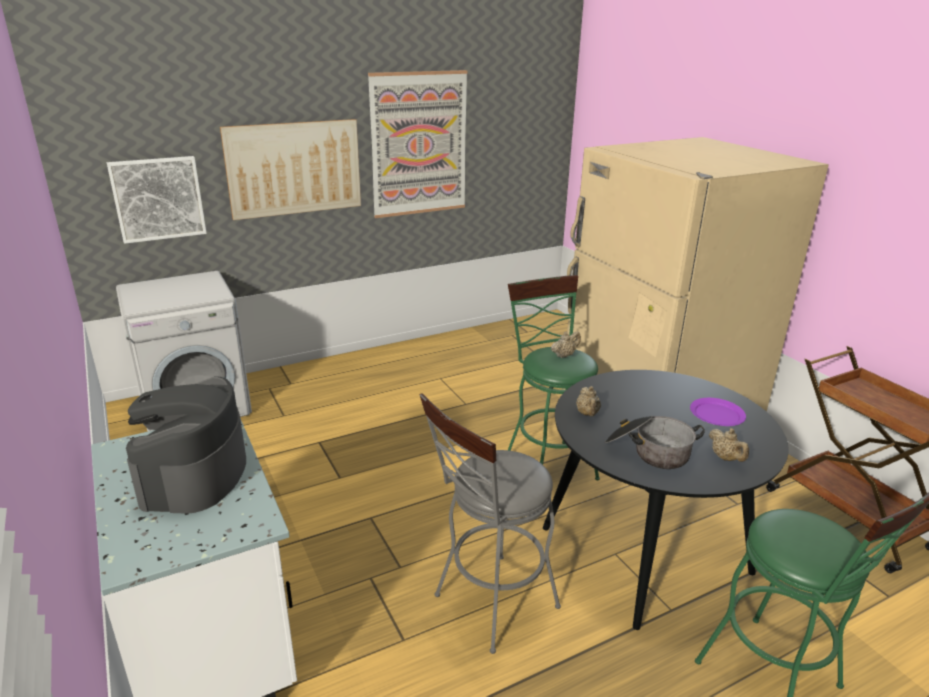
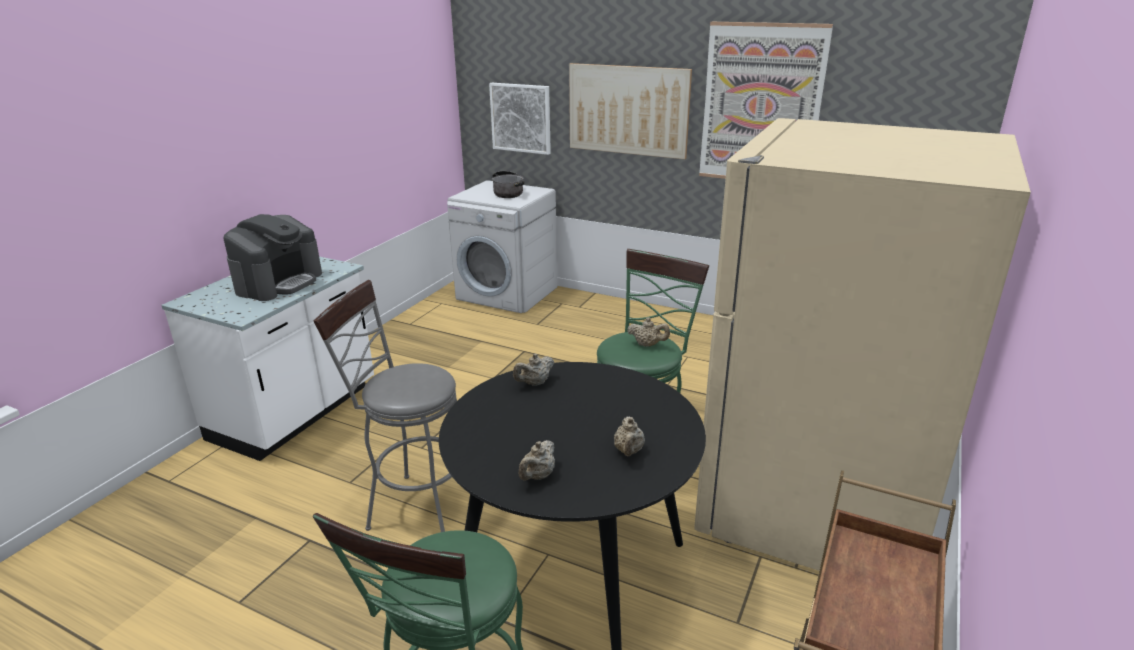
camera: 55 degrees right, 0 degrees up
(194, 475) = (279, 282): coffee machine -> coffee machine turned 150 degrees clockwise
(648, 452) = (500, 430): cooking pot -> cooking pot (508, 192)
(717, 414) = (628, 451): purple plate -> beige teapot

